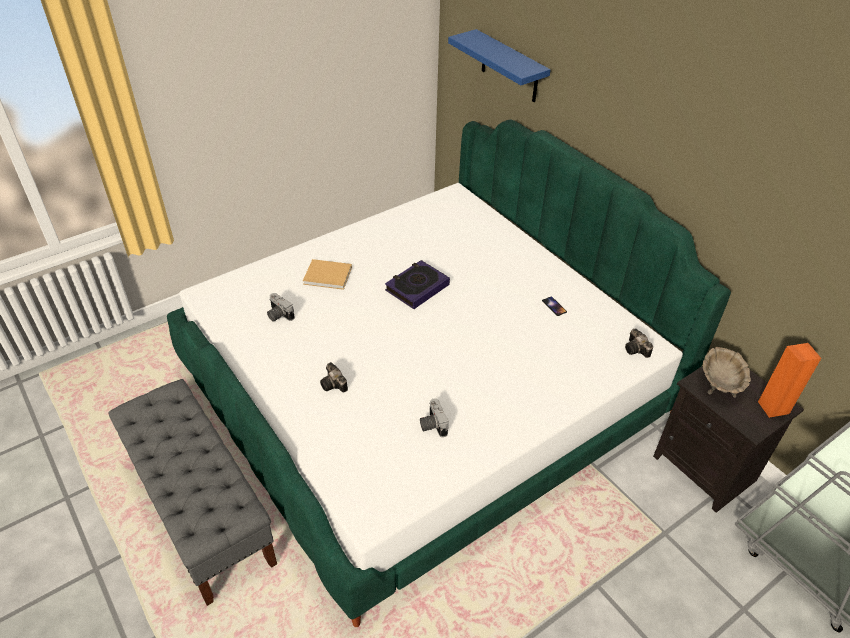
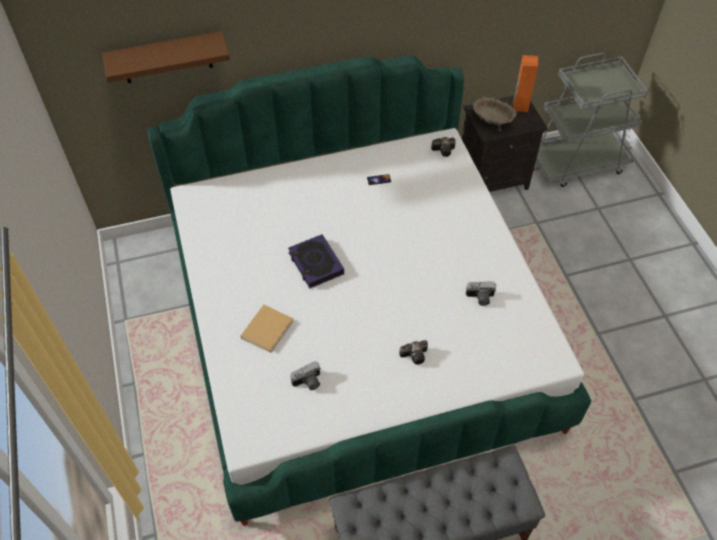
camera: 70 degrees left, 10 degrees up
(509, 67) = (166, 58): blue shelf -> brown shelf

